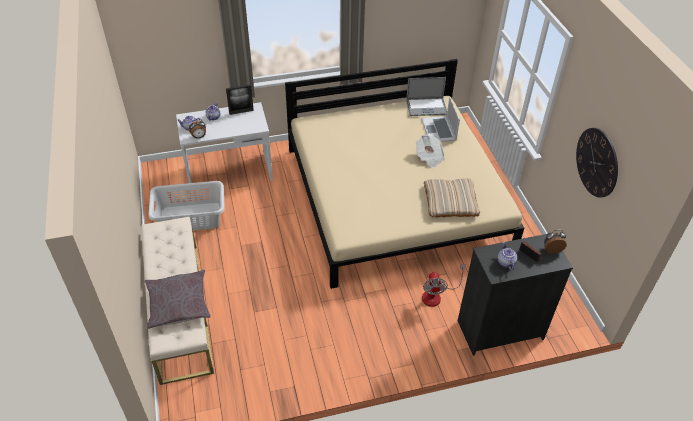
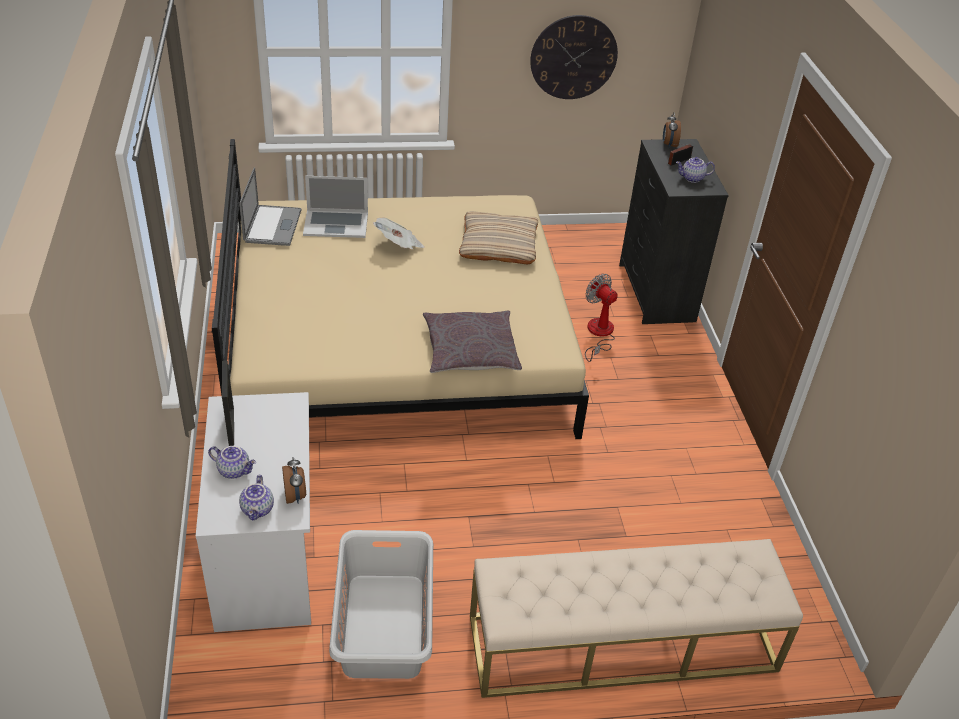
camera: 85 degrees left, 5 degrees down
(178, 303) = (695, 573): grey pillow -> grey pillow (470, 351)
(436, 295) = (599, 334): fan -> fan turned 135 degrees counterclockwise

